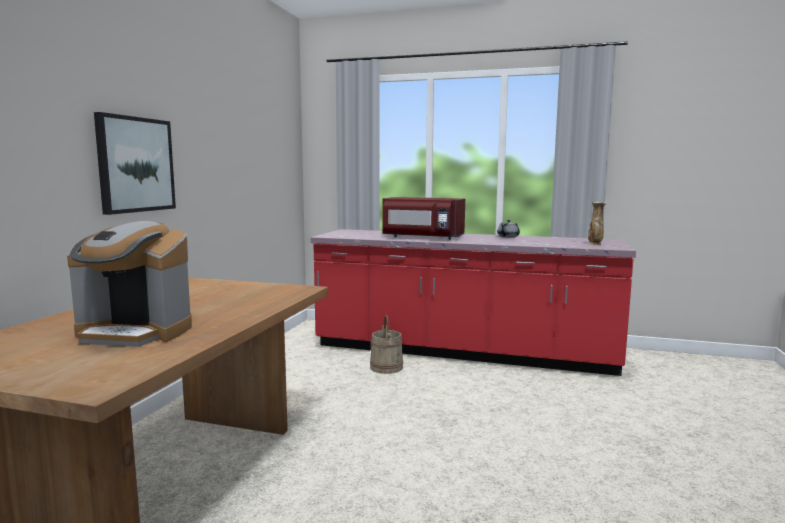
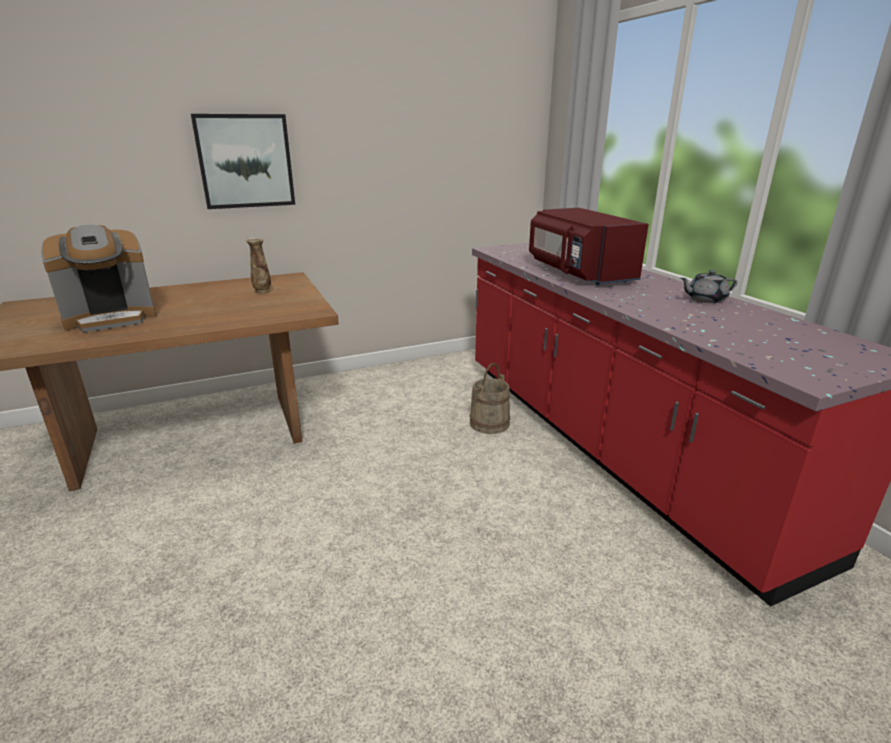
camera: 50 degrees right, 15 degrees up
(135, 333) = (112, 318): coffee machine -> coffee machine turned 90 degrees counterclockwise
(595, 244) = (795, 357): vase -> vase (262, 292)

